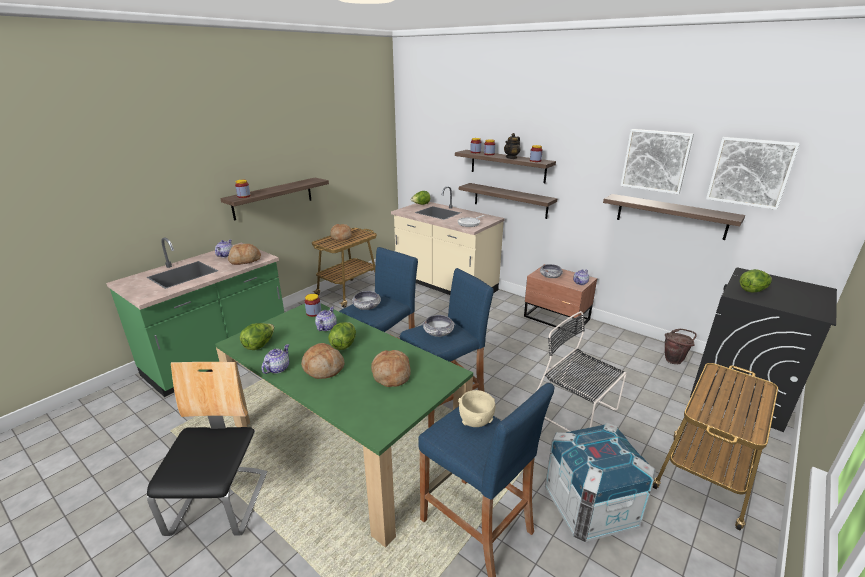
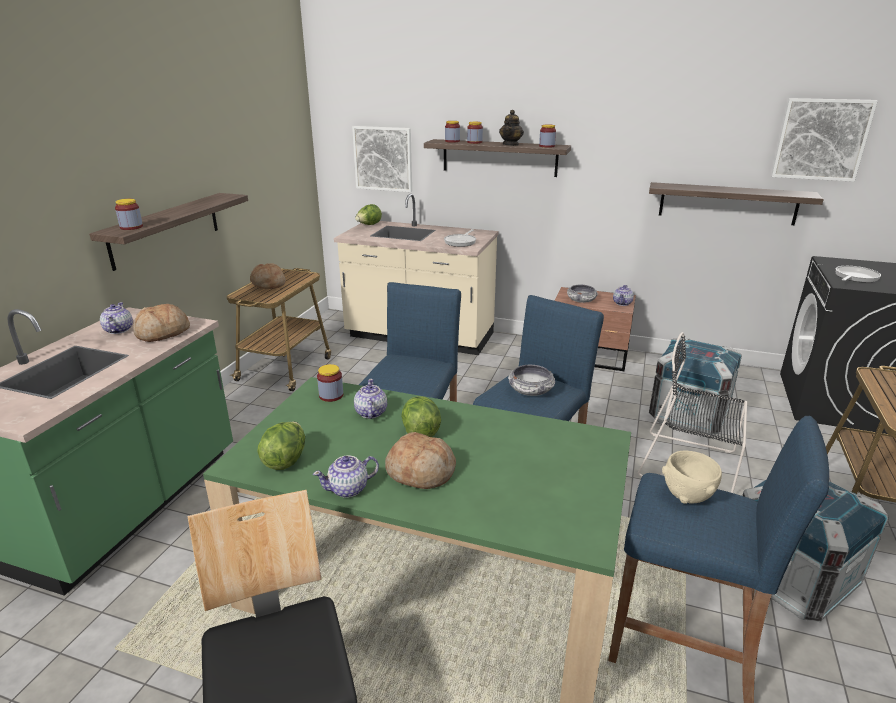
camera: 20 degrees left, 0 degrees up
(277, 368) = (349, 489): teapot -> teapot turned 120 degrees counterclockwise
(366, 306) = (397, 373): bowl -> none
(391, 375) = (528, 459): bread -> none
(510, 200) = (505, 205): shelf -> none
(601, 376) = (688, 415): none -> crate
(655, 161) = (706, 134): picture -> picture (383, 158)
(674, 360) = (749, 380): brown bucket -> none
(753, 290) = (855, 277): lettuce -> frying pan

